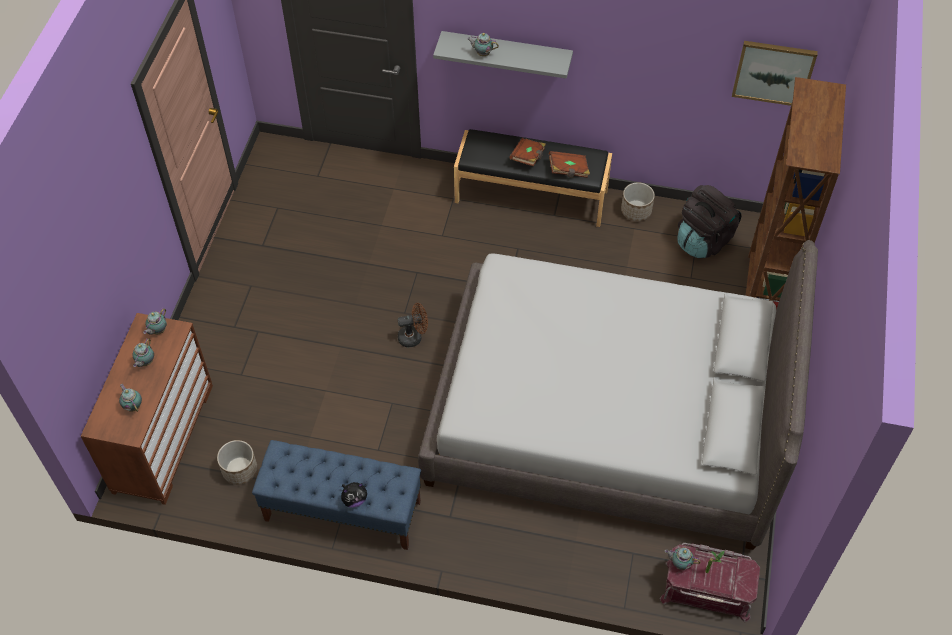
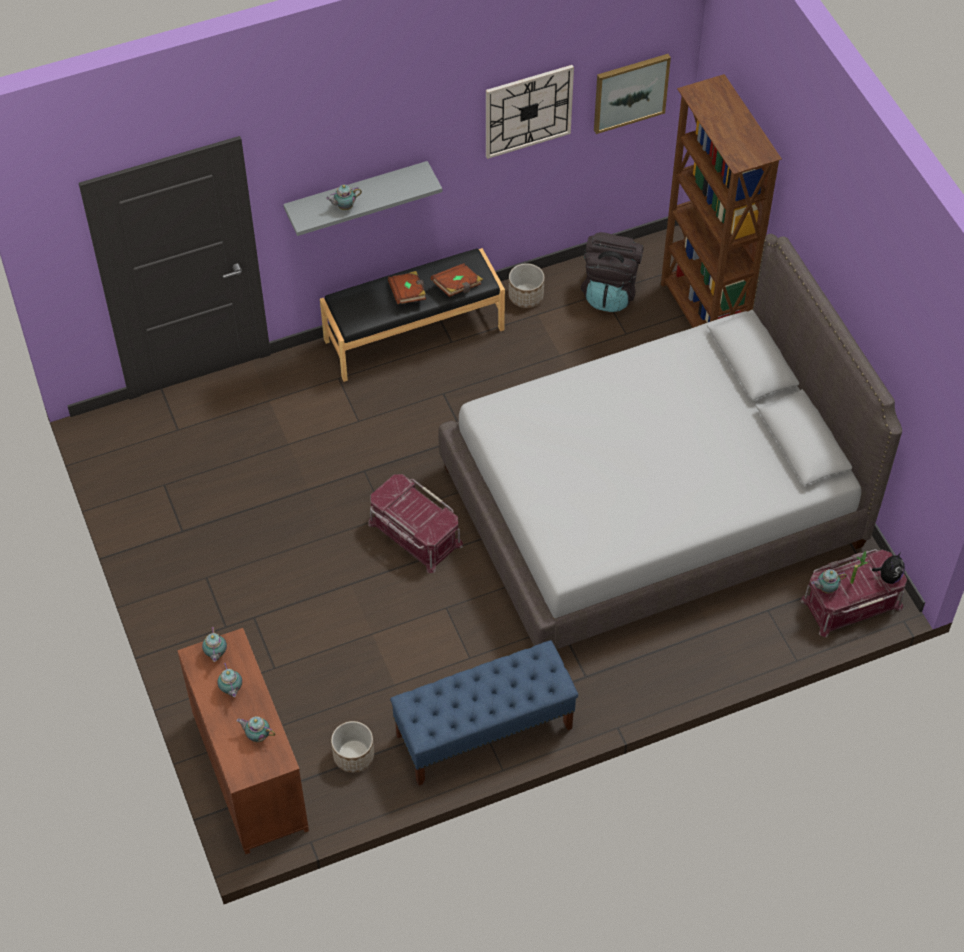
camera: 35 degrees left, 0 degrees up
(354, 500) = (517, 701): plush toy -> plush toy (888, 577)
(414, 337) = (414, 534): brown fan -> red storage box
(672, 46) = (528, 110): none -> wall clock

